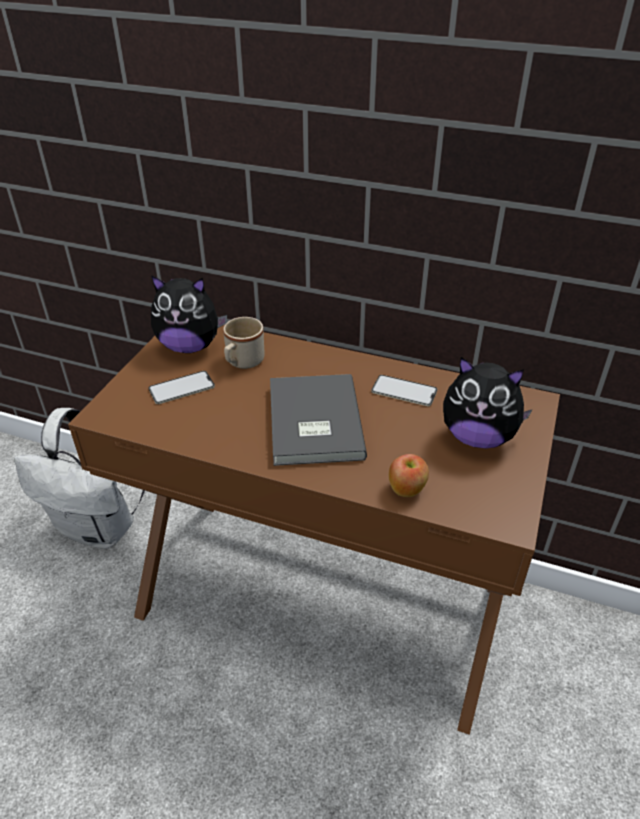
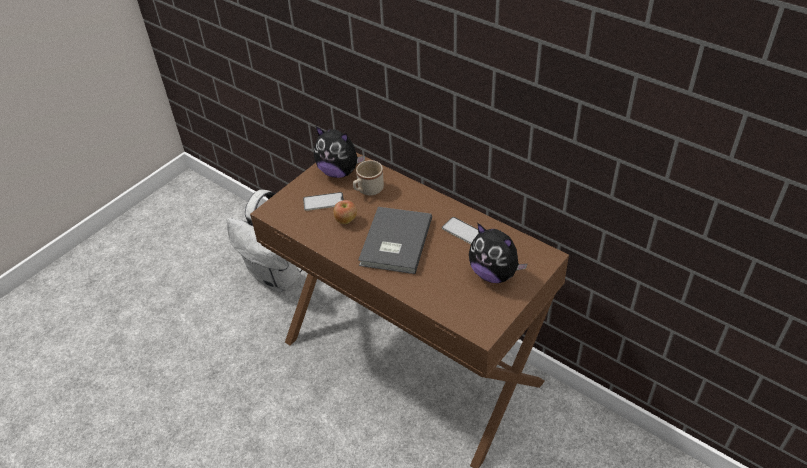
camera: 20 degrees right, 5 degrees up
(407, 490) = (431, 298): apple -> apple (346, 220)

